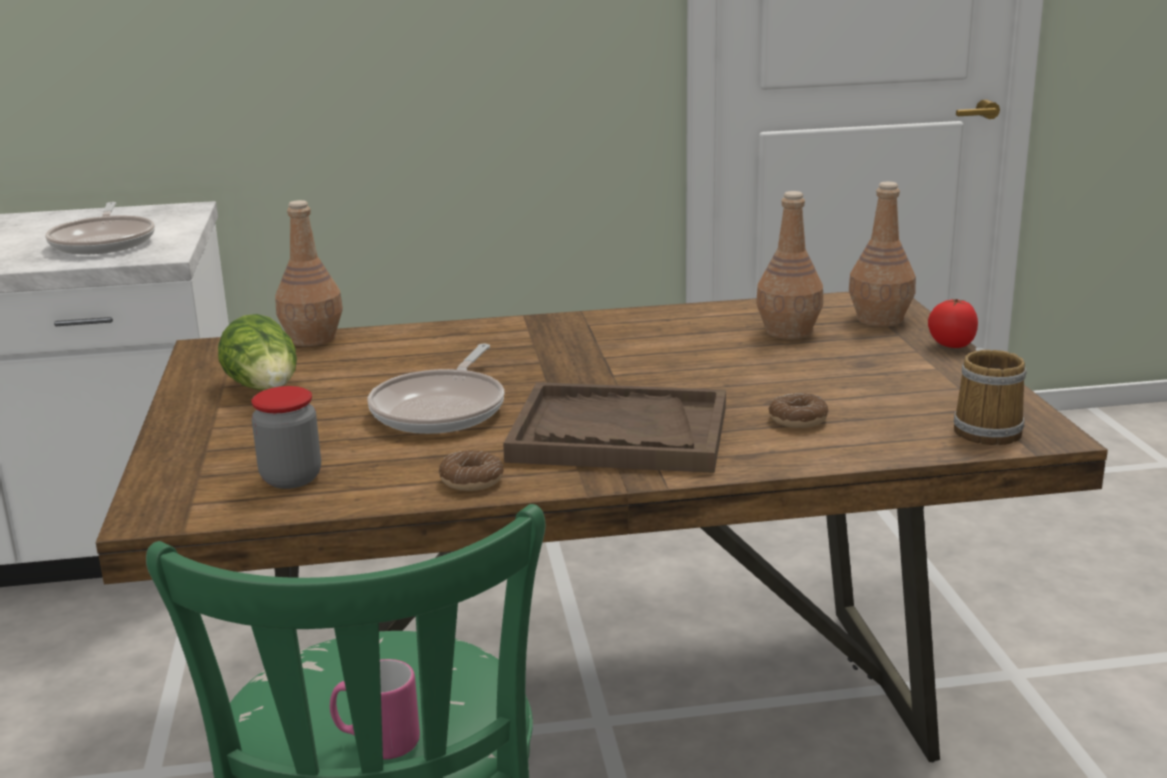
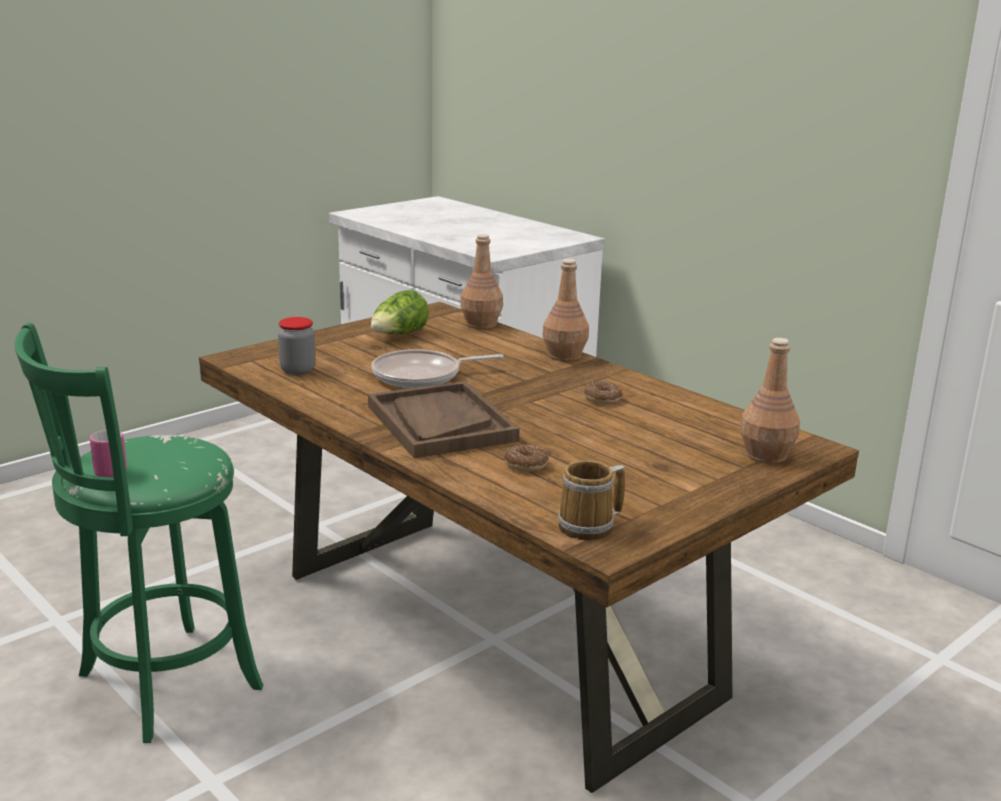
camera: 55 degrees right, 0 degrees up
(104, 242) = (495, 240): frying pan -> none
(471, 481) = (336, 405): donut -> donut (602, 399)
(787, 331) = (688, 432): brown bottle -> brown bottle (564, 356)
(951, 346) = (747, 489): tomato -> none

